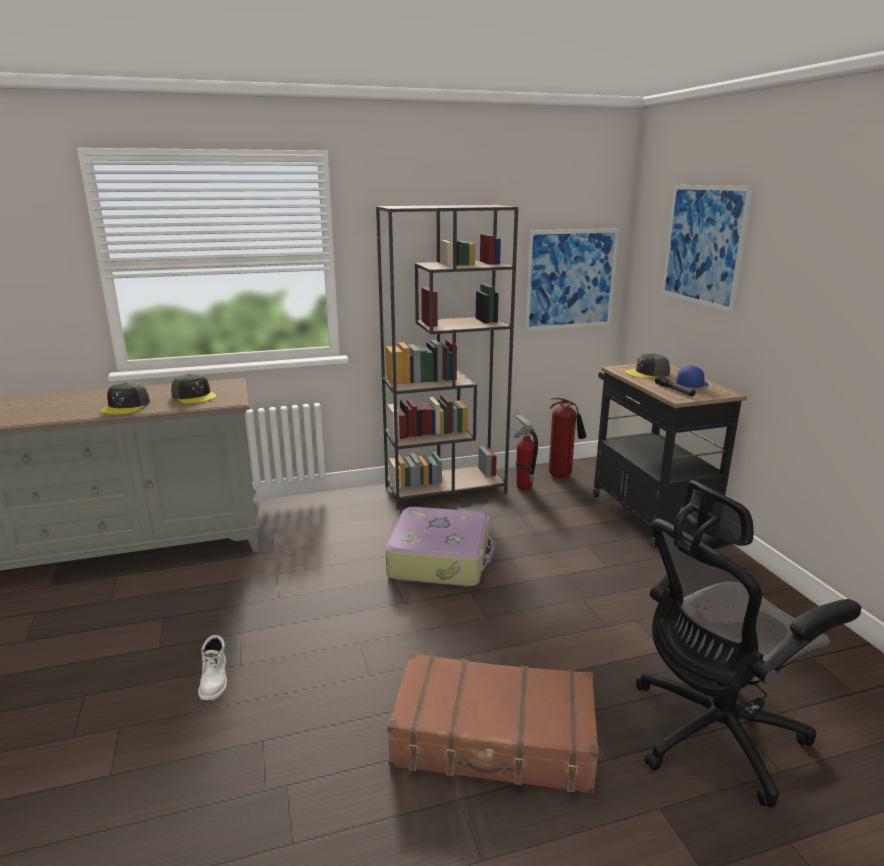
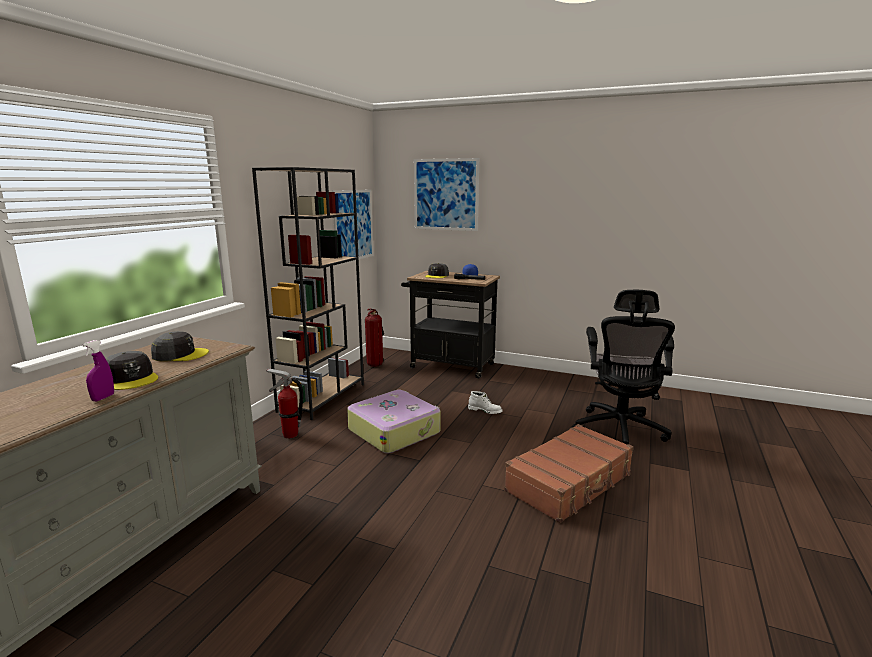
camera: 50 degrees left, 5 degrees down
(83, 415) = (103, 398): none -> purple spray bottle
(215, 680) = (397, 566): white boot -> white boot (485, 410)
(523, 487) = (366, 378): fire extinguisher -> fire extinguisher (290, 435)

